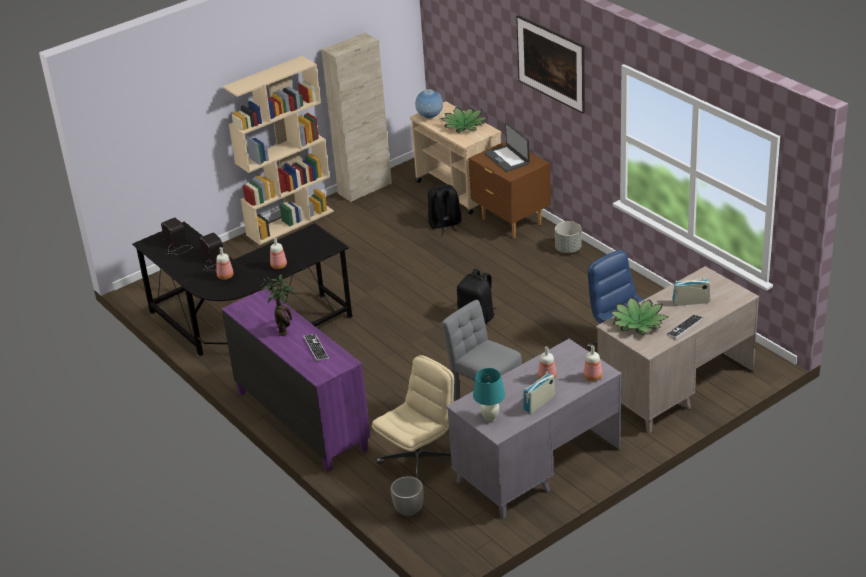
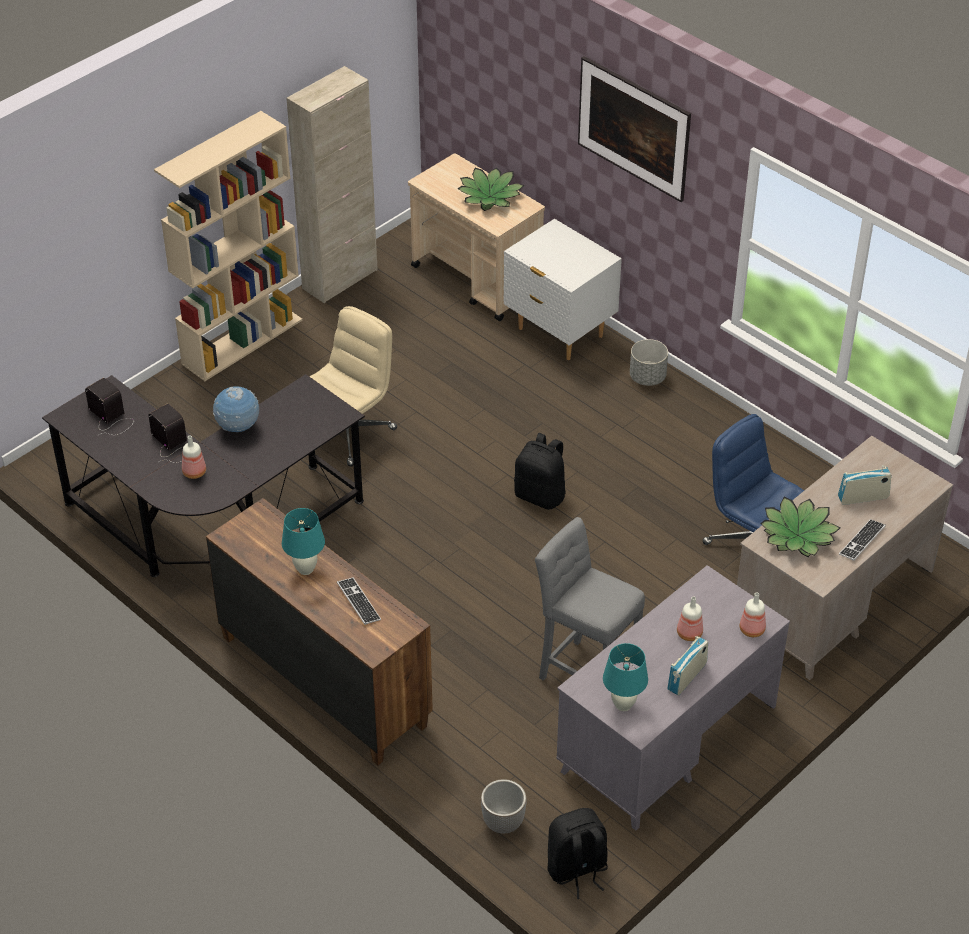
camera: 10 degrees left, 10 degrees up
(279, 266) = (270, 452): bottle -> none
(284, 328) = (305, 569): potted plant -> turquoise table lamp
(301, 420) = (324, 680): purple dresser -> brown dresser
(419, 461) = (502, 741): beige office chair -> beige office chair (348, 432)
(430, 117) = (437, 182): globe -> globe (238, 427)
(445, 224) = (466, 340): black backpack -> black backpack (577, 870)
(507, 158) = (560, 251): laptop -> none
(511, 222) = (559, 333): brown nightstand -> white nightstand

